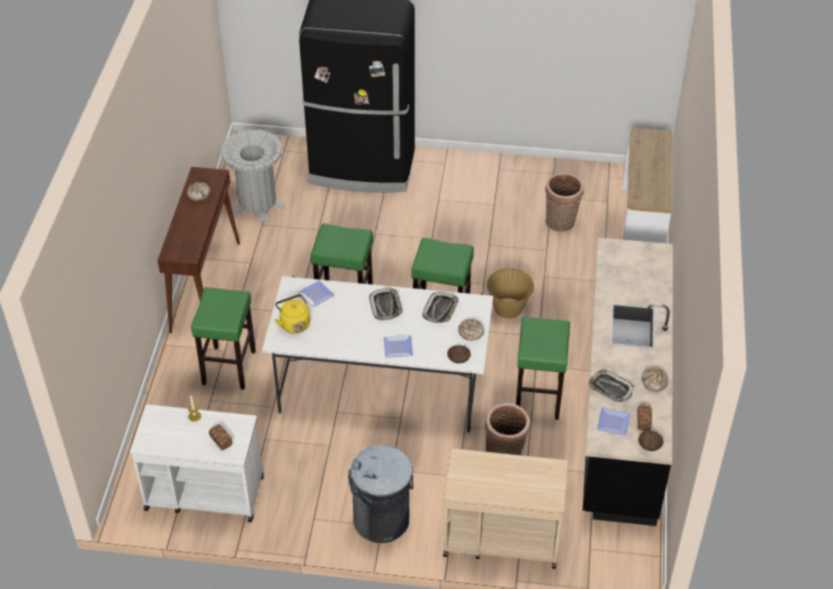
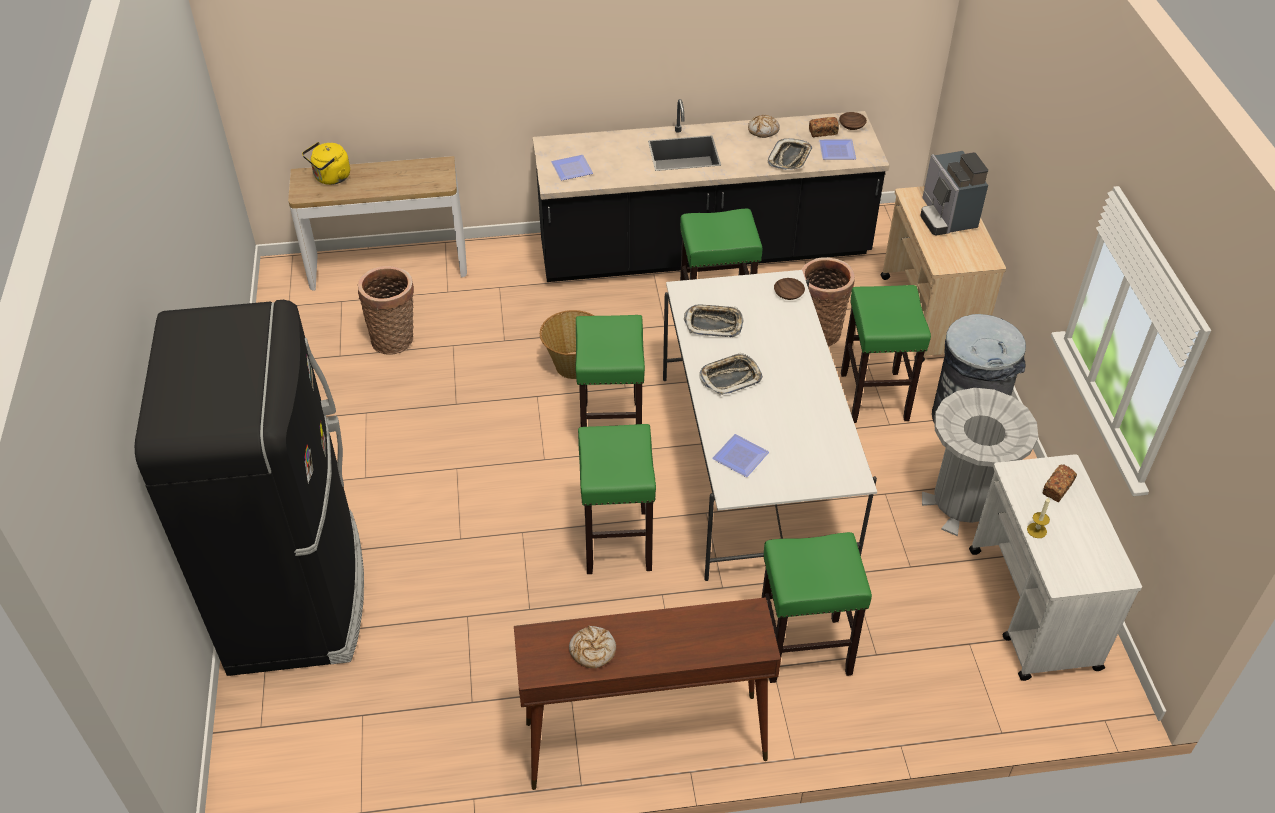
camera: 105 degrees left, 0 degrees up
(257, 203) = (417, 726): grey trash can -> grey trash can (963, 503)
(294, 323) = (808, 468): yellow kettle -> yellow kettle (330, 178)
(399, 348) = (799, 350): plate -> plate (572, 168)
(421, 469) = (874, 397): none -> green stool
(470, 332) = (740, 290): bread -> none
(520, 482) = (946, 217): none -> coffee machine

